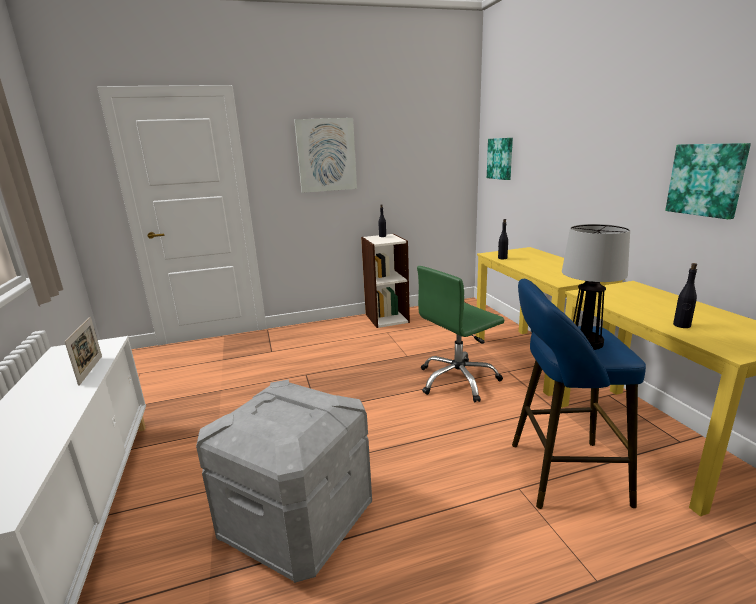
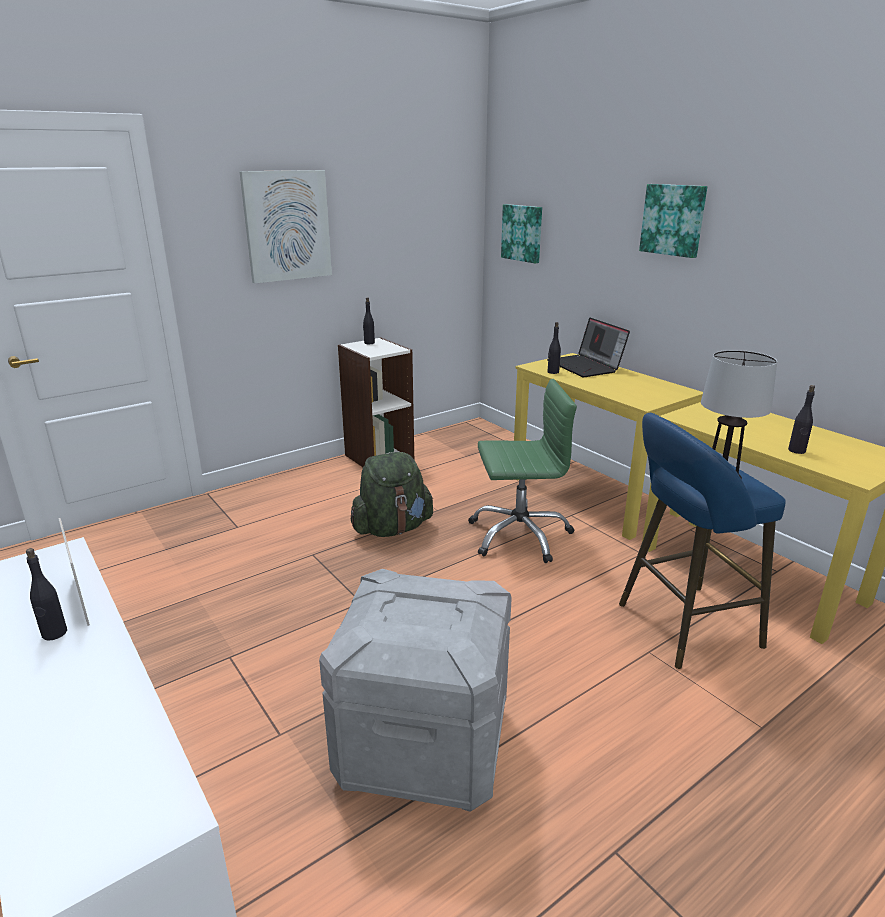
camera: 20 degrees left, 5 degrees up
(58, 387) = (54, 633): none -> black bottle
(368, 364) = (392, 528): none -> green backpack
(458, 380) = (519, 535): green office chair -> green office chair turned 135 degrees counterclockwise
(533, 256) = (586, 366): none -> laptop
(707, 179) = (802, 287): picture -> picture (673, 220)

